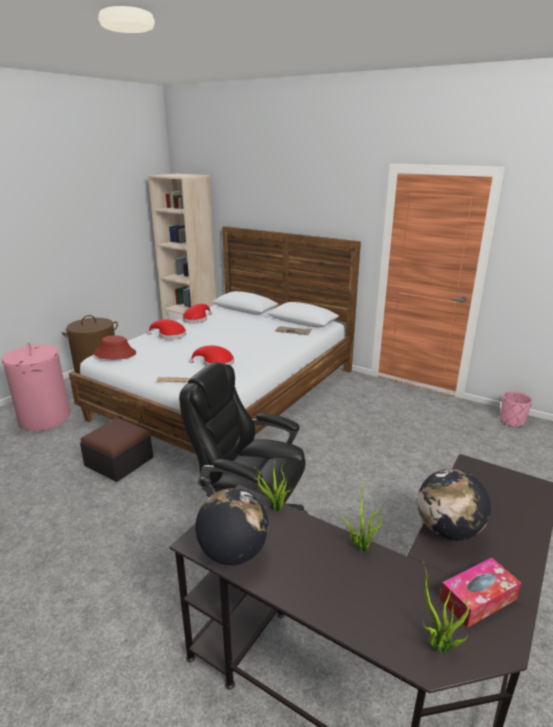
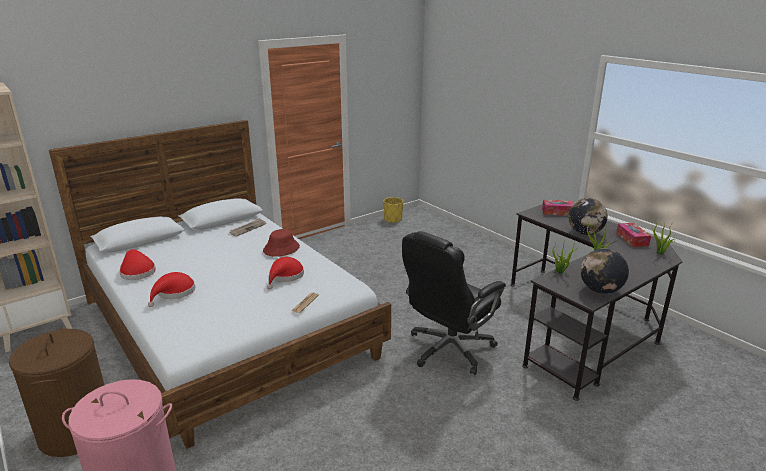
camera: 70 degrees left, 0 degrees up
(115, 353) = (192, 334): red hat -> red hat (281, 249)
(119, 462) = (313, 421): ottoman -> none
(511, 421) = (393, 220): pink planter -> yellow planter
(512, 494) = (557, 212): none -> tissue box

